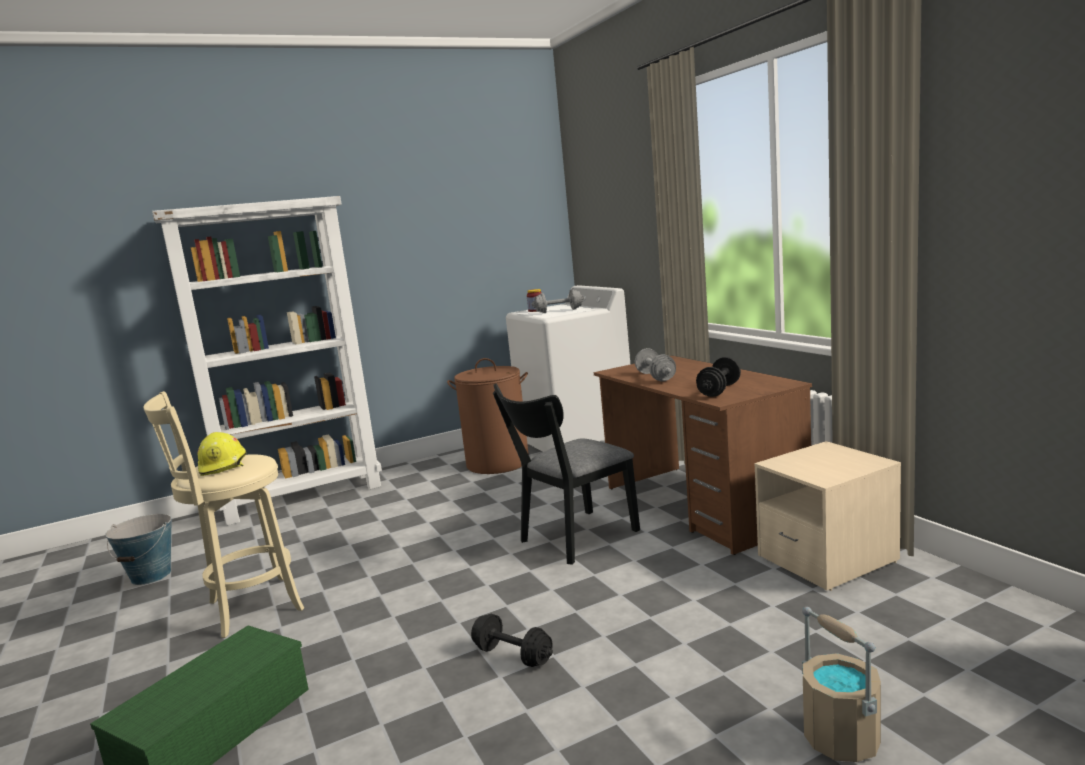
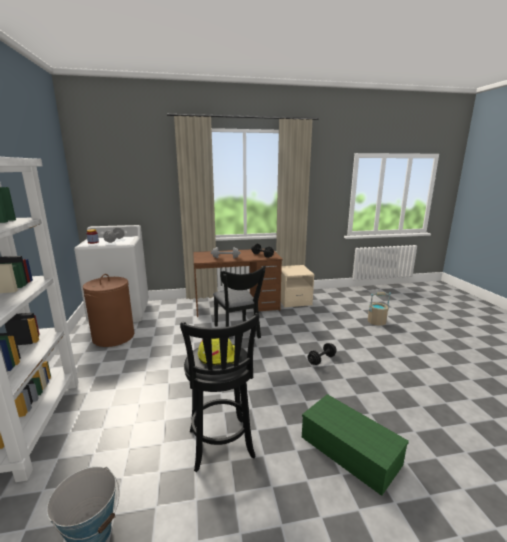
camera: 75 degrees left, 5 degrees up
(249, 608) = (221, 447): beige stool -> black stool

